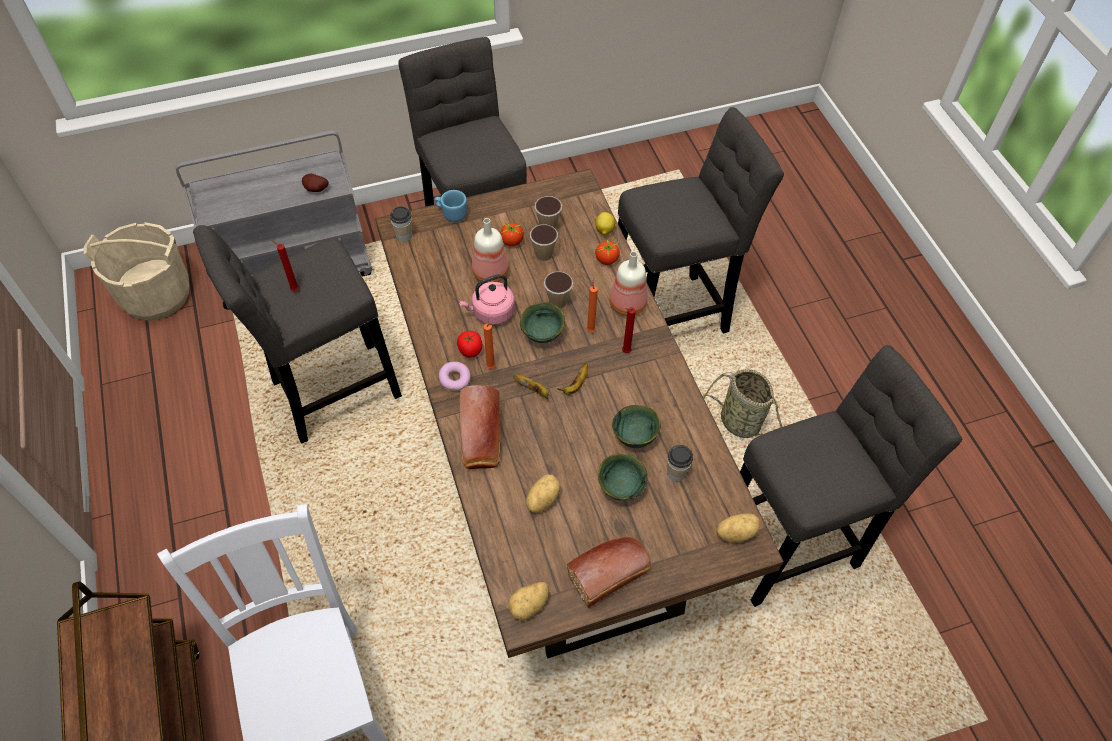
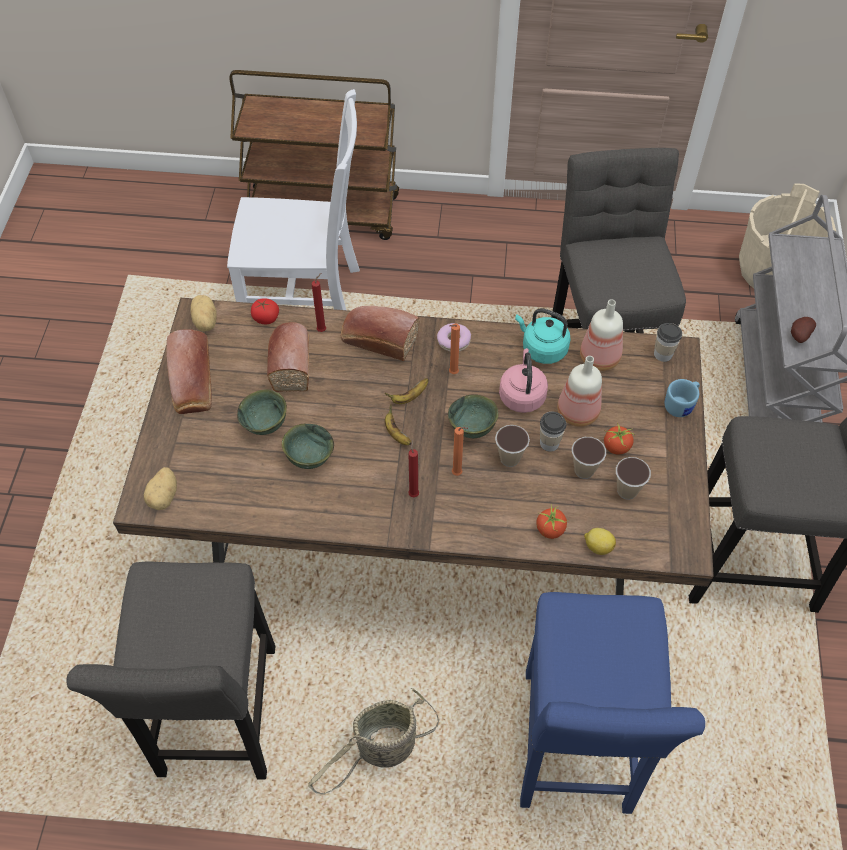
camera: 115 degrees right, 0 degrees up
(293, 289) = (627, 257): red candle -> red candle (323, 329)
(434, 314) = (542, 349): none -> turquoise kettle
(470, 350) = (482, 363): tomato -> tomato (266, 318)
(541, 499) = (291, 363): potato -> bread
(626, 303) = (477, 522): bottle -> bottle (600, 357)
(673, 315) = (573, 750): grey stool -> blue stool
(676, 473) = (252, 476): cup -> cup (549, 443)

